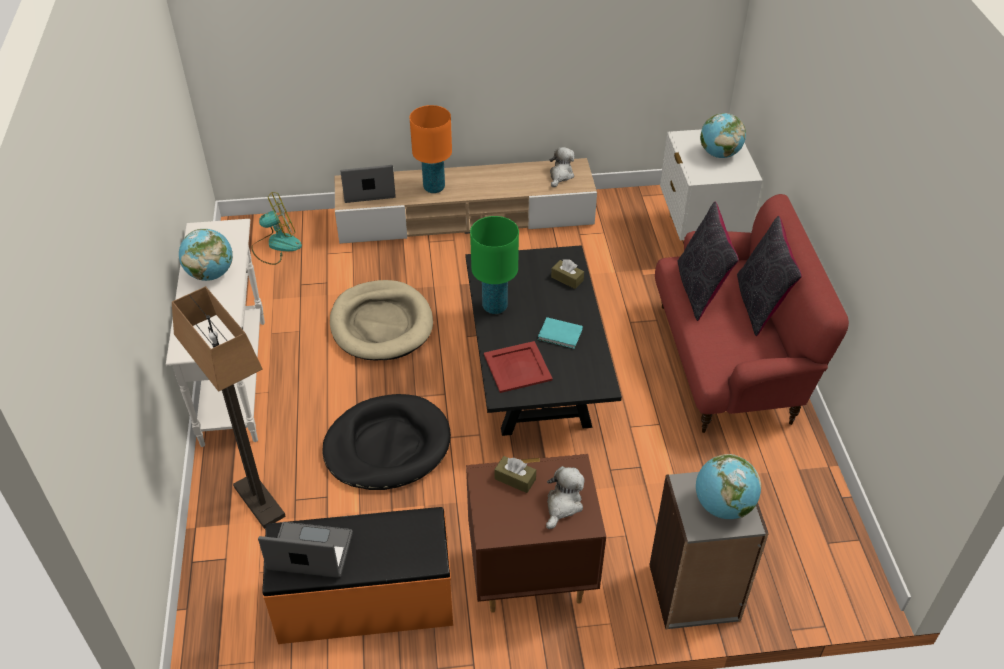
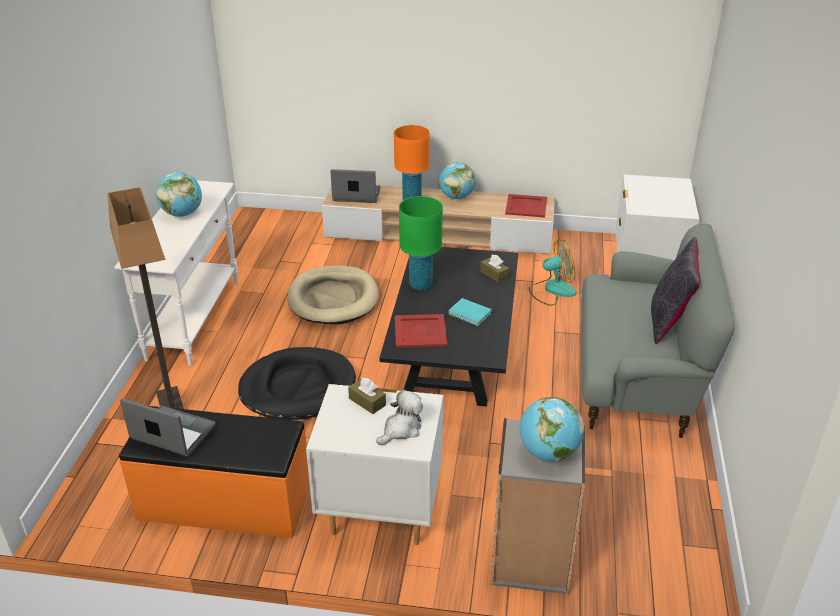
camera: 15 degrees right, 10 degrees down
(276, 245) = (273, 231): fan -> fan (552, 290)
(531, 577) = (380, 514): brown nightstand -> white nightstand
(560, 175) = (525, 206): plush toy -> red tray
(700, 289) = (616, 301): black pillow -> none
(719, 154) = (665, 195): globe -> globe (456, 197)
(728, 362) = (636, 377): red sofa -> grey sofa

